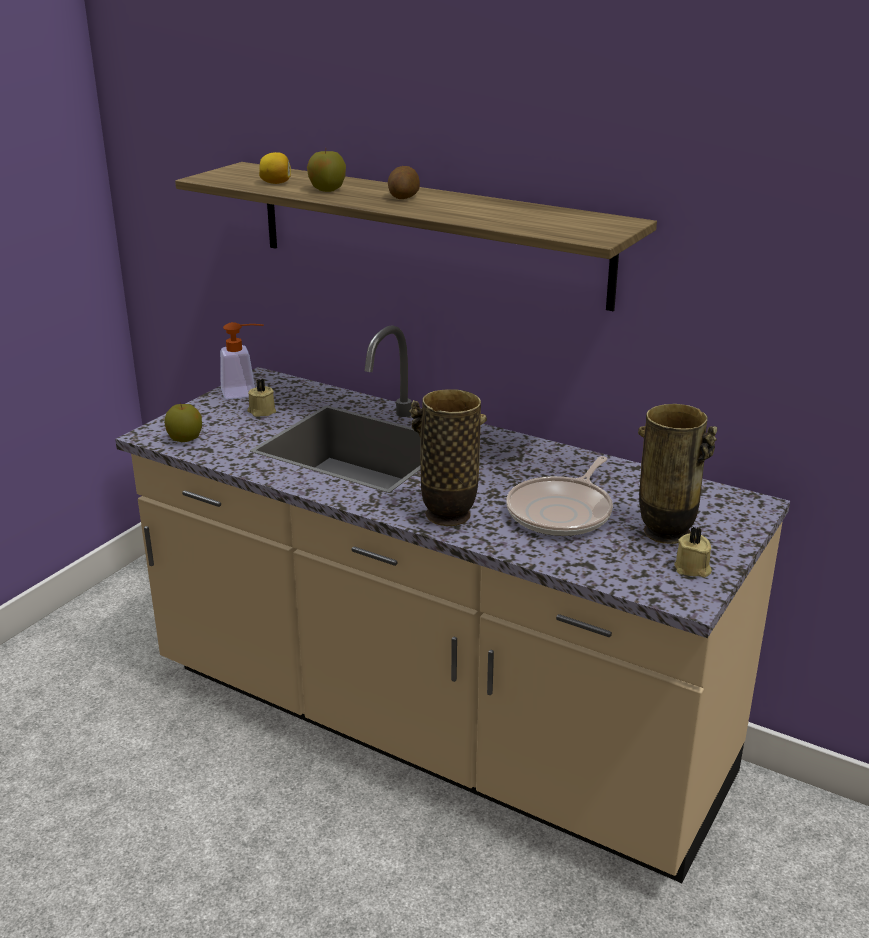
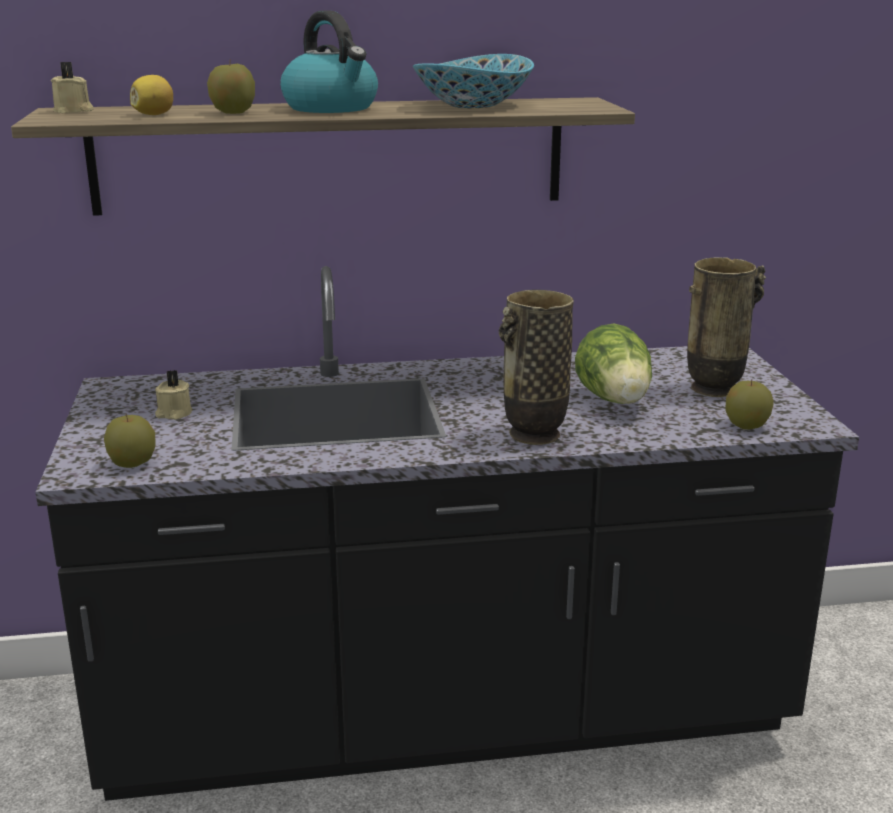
camera: 40 degrees left, 5 degrees down
(245, 392) = (118, 403): soap dispenser -> none
(403, 196) = (332, 108): potato -> kettle
(434, 727) = (446, 717): beige counter -> black counter
(513, 213) = (474, 105): none -> bowl
(562, 512) = (615, 401): frying pan -> lettuce
(626, 575) = (746, 426): none -> apple
(692, 569) = (777, 406): beige candle -> beige candle (73, 111)

